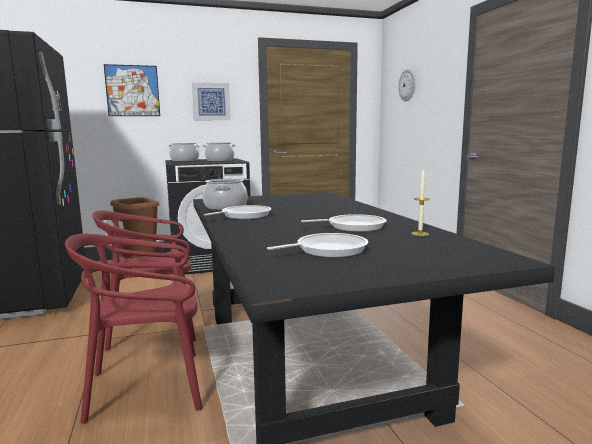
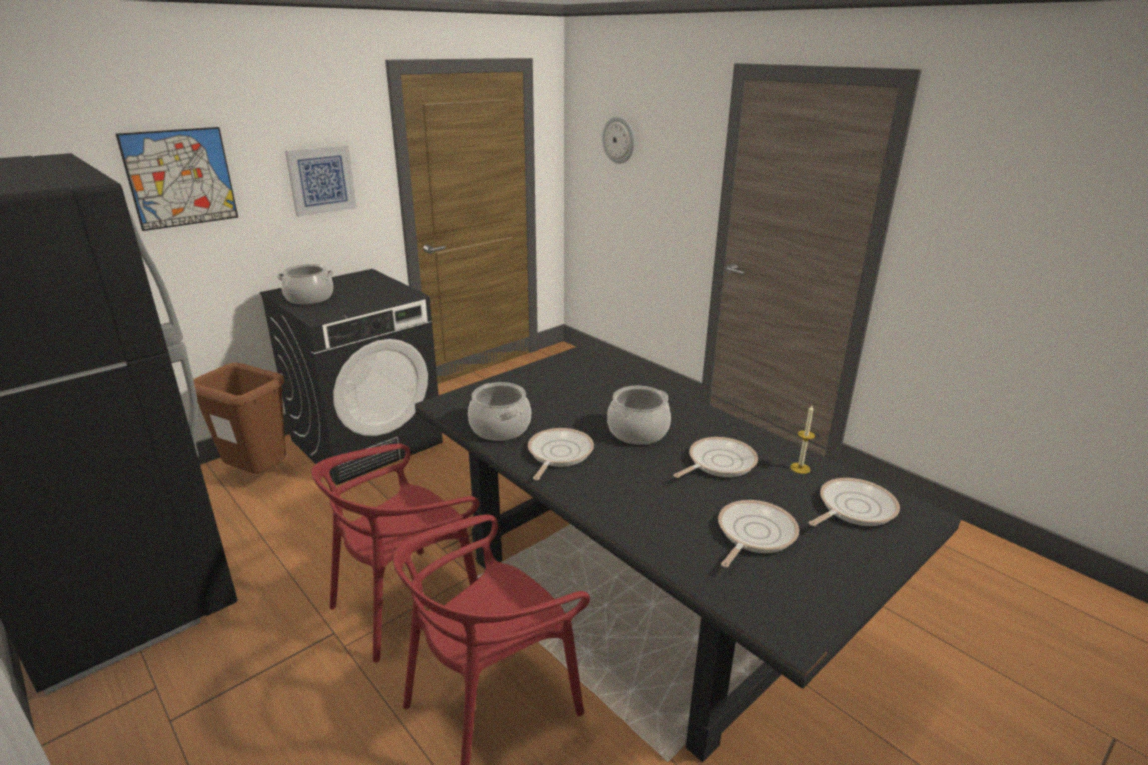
camera: 25 degrees left, 15 degrees up
(220, 160) = (372, 292): cooking pot -> cooking pot (637, 431)
(440, 251) = (853, 508): none -> frying pan

